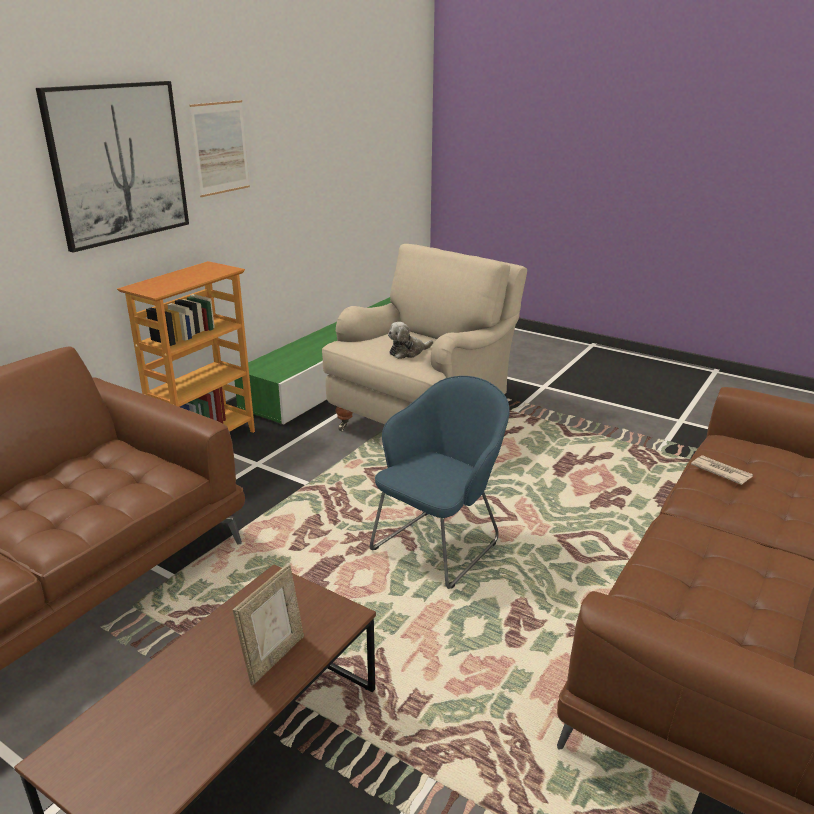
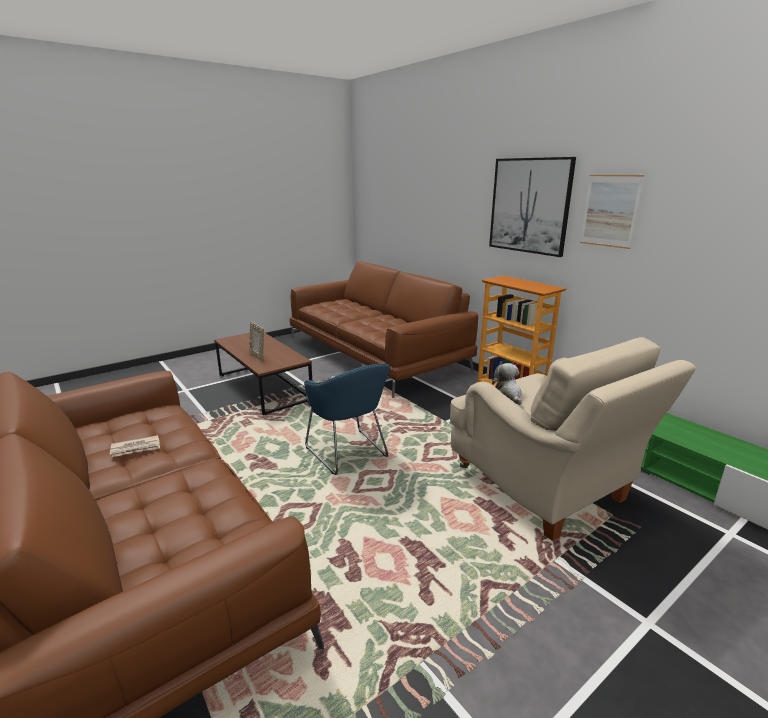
camera: 110 degrees right, 5 degrees down
(720, 471) = (218, 498): newspaper -> newspaper (136, 448)

